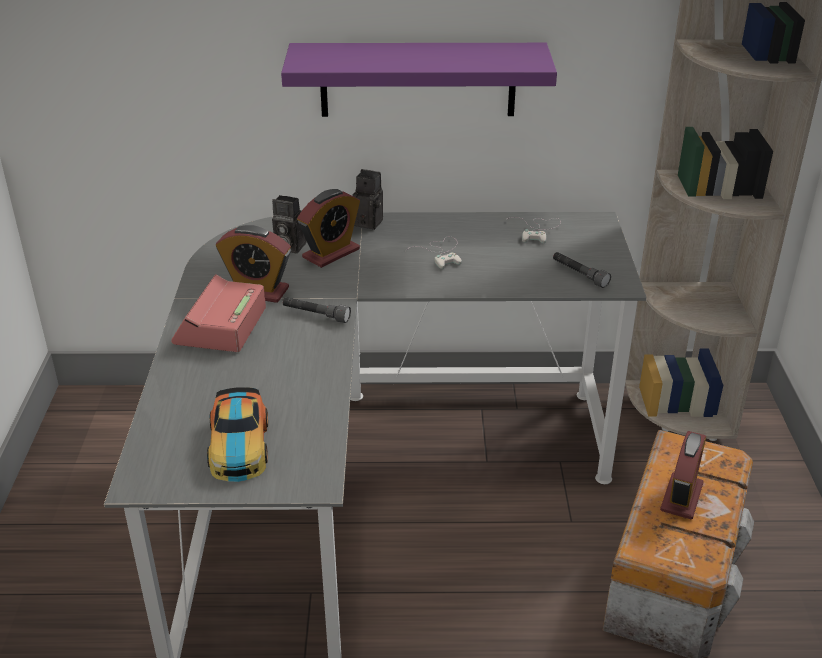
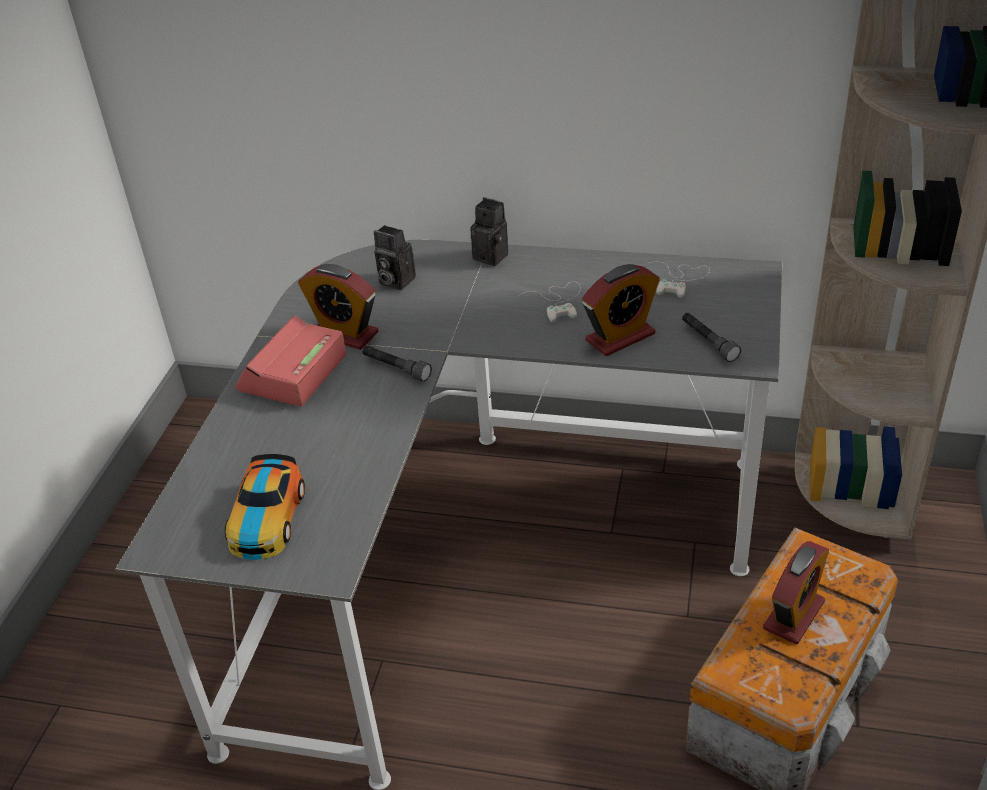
camera: 15 degrees right, 5 degrees up
(331, 253) = (437, 293): alarm clock -> alarm clock (620, 337)
(418, 79) = (548, 99): purple shelf -> none

